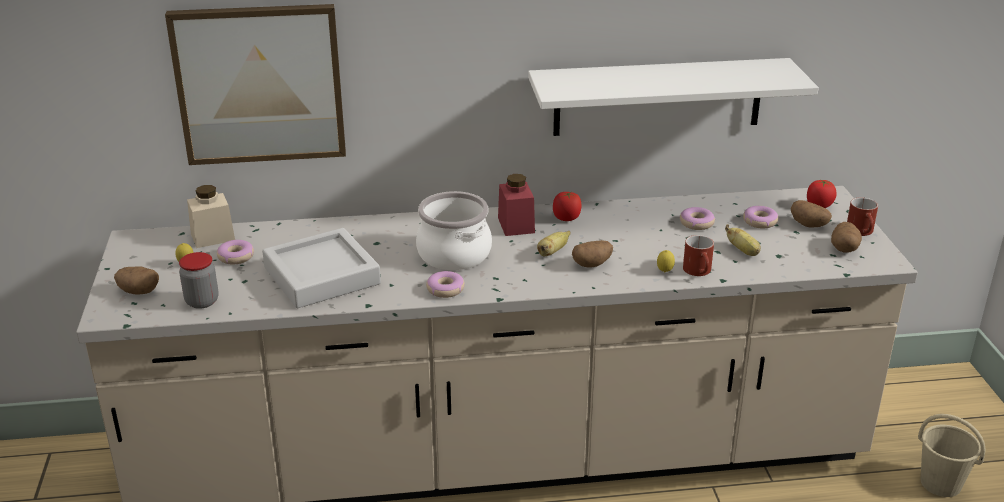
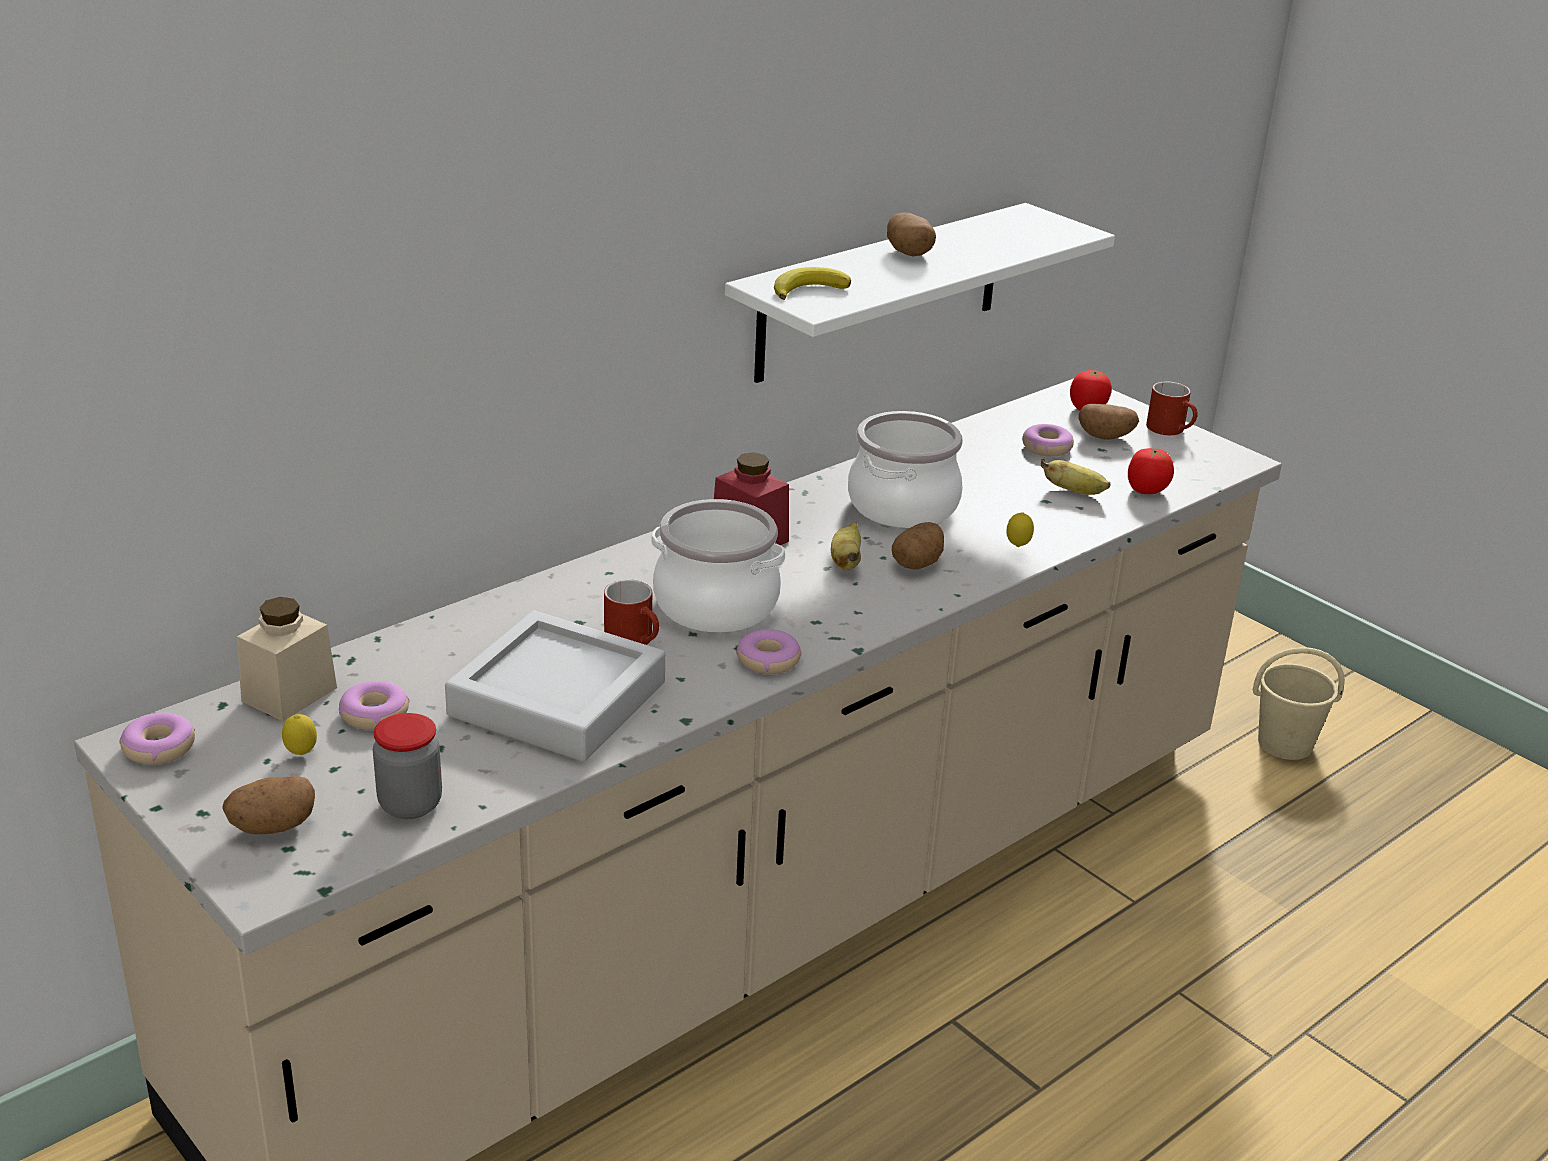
camera: 35 degrees left, 0 degrees up
(260, 84) = (332, 389): picture -> none
(566, 218) = (806, 509): tomato -> tomato (1146, 490)
(568, 82) = (808, 289): none -> banana
(624, 231) = (901, 506): none -> cooking pot
(696, 223) = (976, 470): donut -> donut (159, 748)
(699, 272) = (1057, 534): red mug -> red mug (636, 641)
(844, 248) = (1176, 456): potato -> potato (908, 253)

